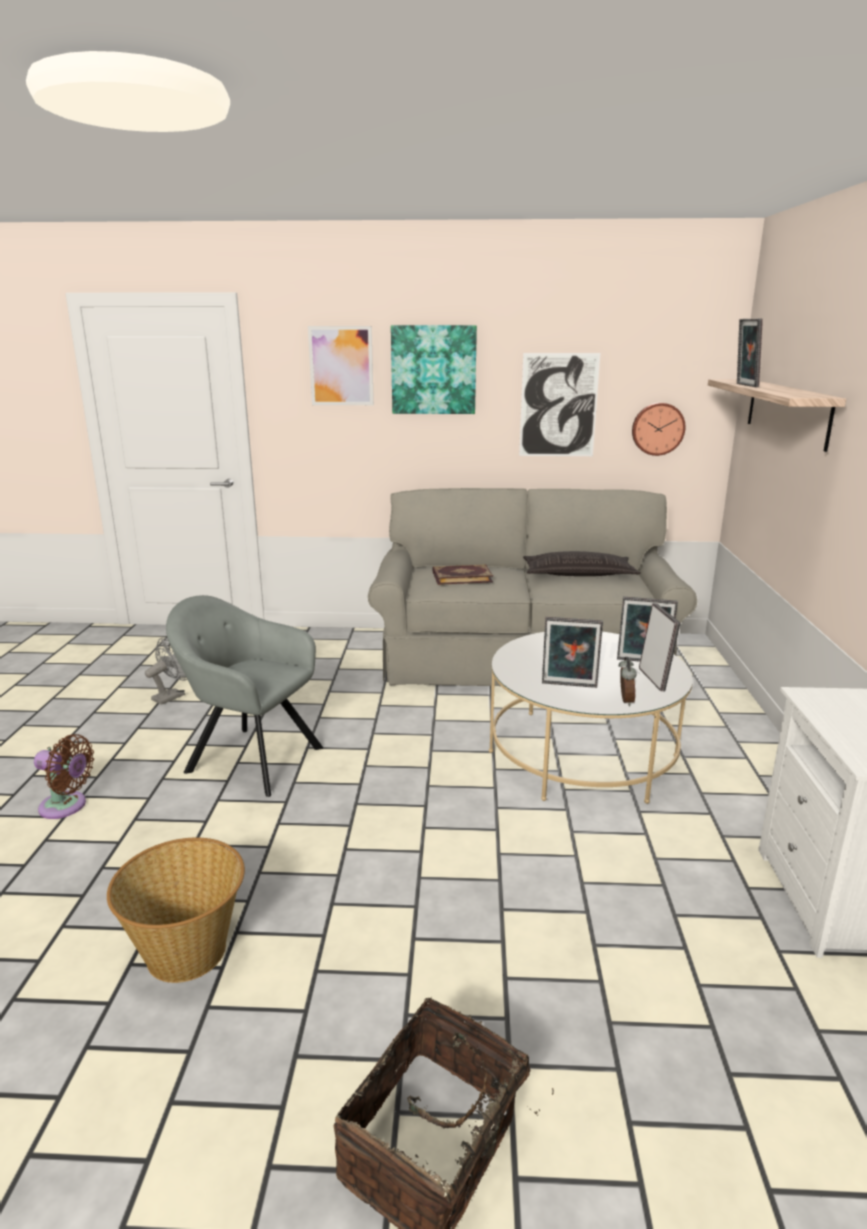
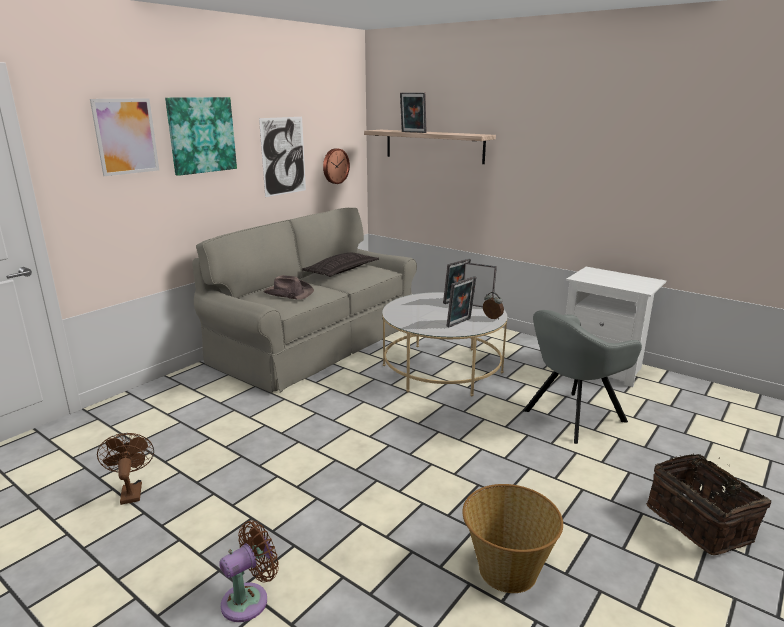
camera: 55 degrees left, 0 degrees up
(172, 696) = (131, 491): grey fan -> brown fan
(250, 758) = (298, 479): grey armchair -> grey armchair (571, 417)
(462, 577) = (288, 293): book -> brown hat

